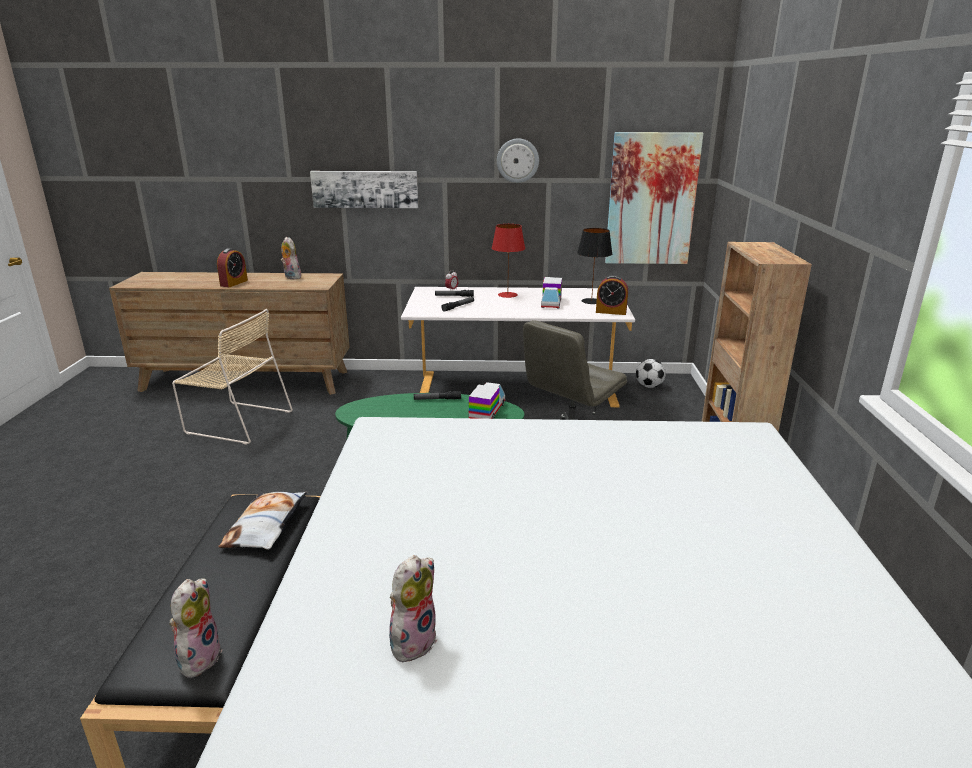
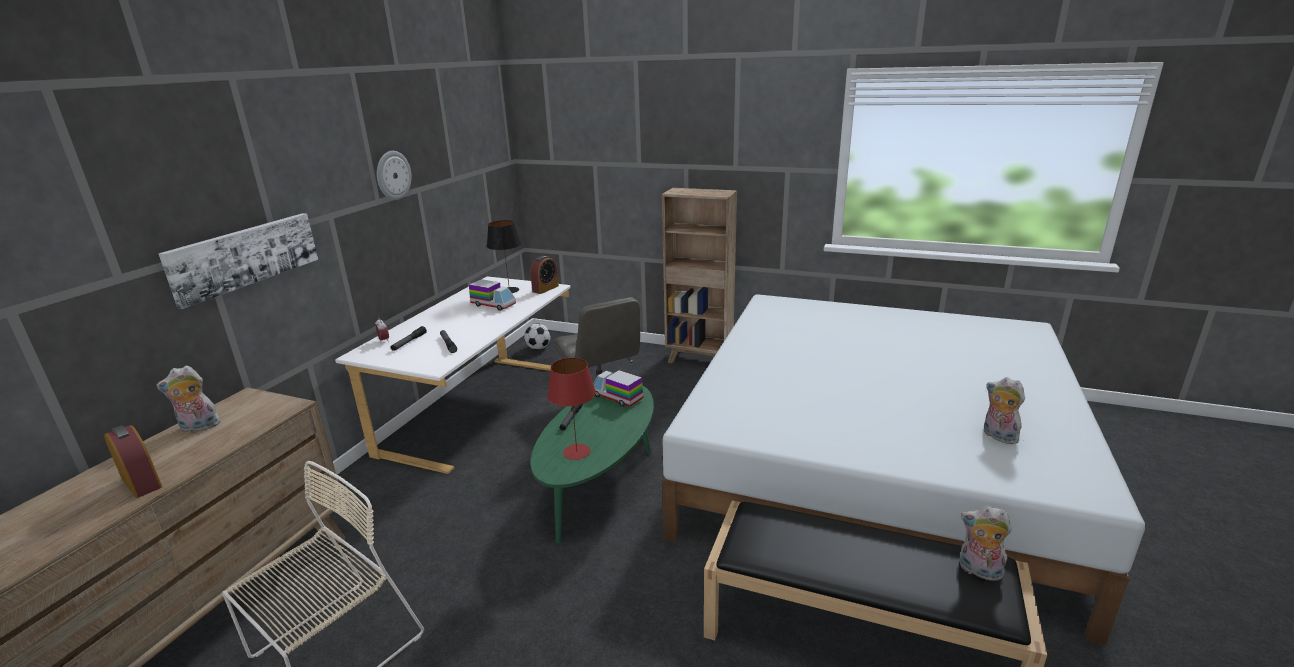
camera: 70 degrees left, 0 degrees up
(266, 526) = (794, 532): pillow -> none
(507, 295) = (443, 318): red table lamp -> red table lamp (577, 452)
(651, 200) = (487, 188): picture -> none

